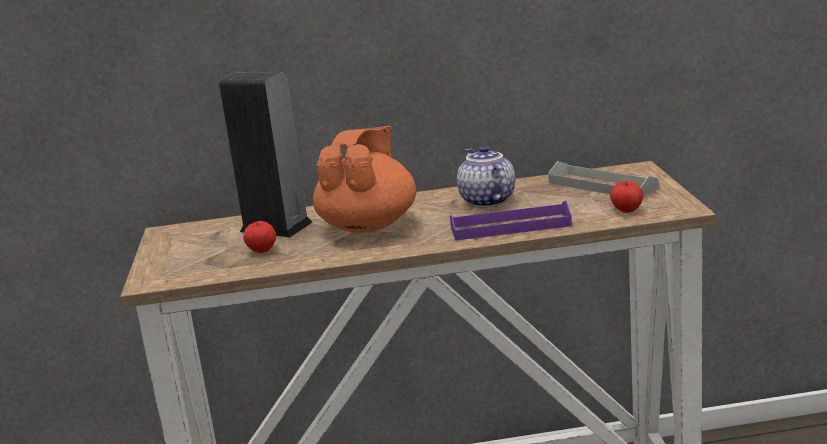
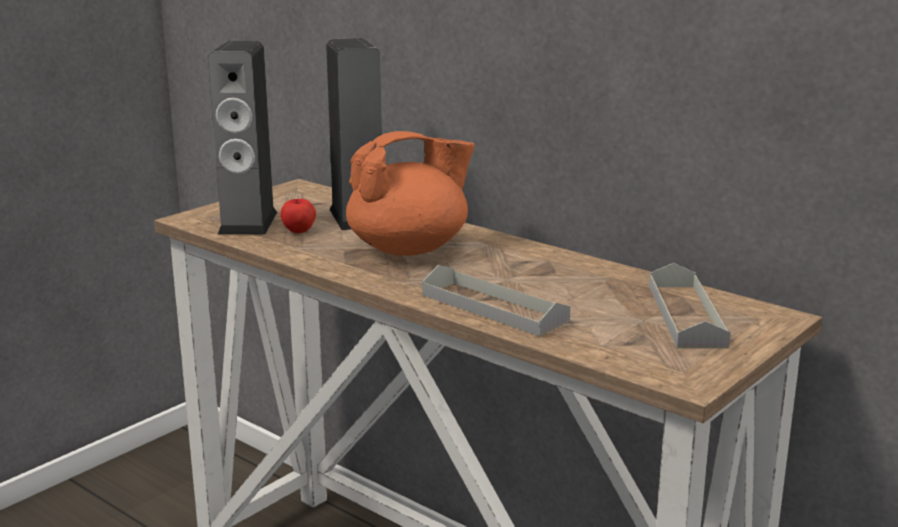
camera: 45 degrees right, 0 degrees up
(207, 263) = (248, 223): none -> speaker
(485, 201) = (547, 275): teapot -> none
(510, 226) = (494, 308): purple tray -> grey tray
(627, 210) = (632, 351): apple -> none

